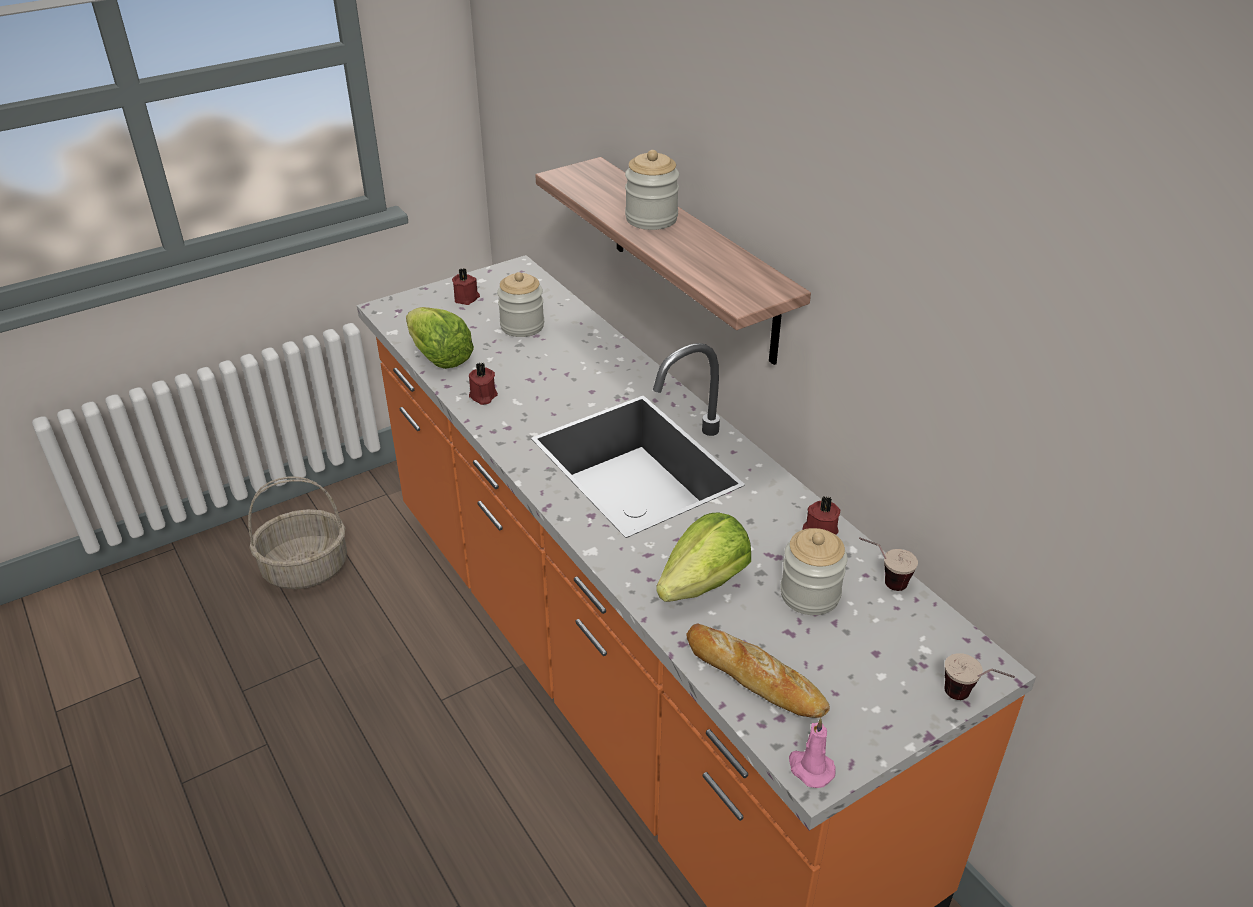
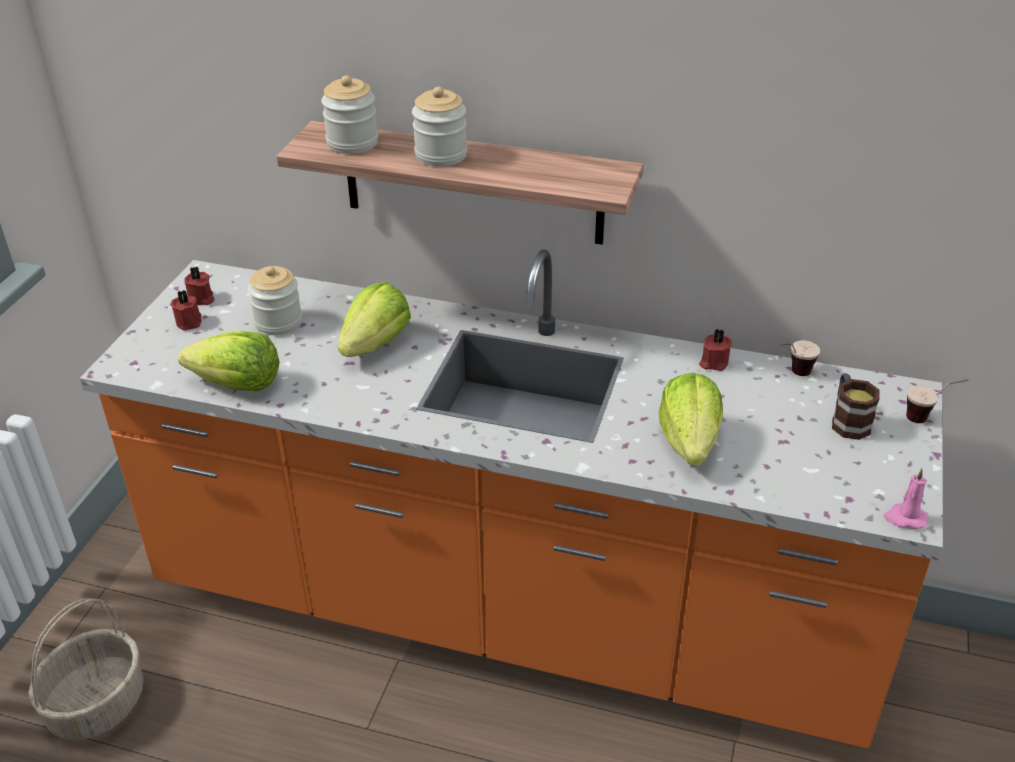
camera: 40 degrees left, 0 degrees up
(483, 396) = (326, 397): red candle -> red candle (201, 299)
(567, 375) = (376, 344): none -> lettuce
(754, 677) = (802, 484): bread -> none
(810, 594) = (762, 409): jar -> jar (352, 143)
(879, 652) = (847, 420): none -> mug

